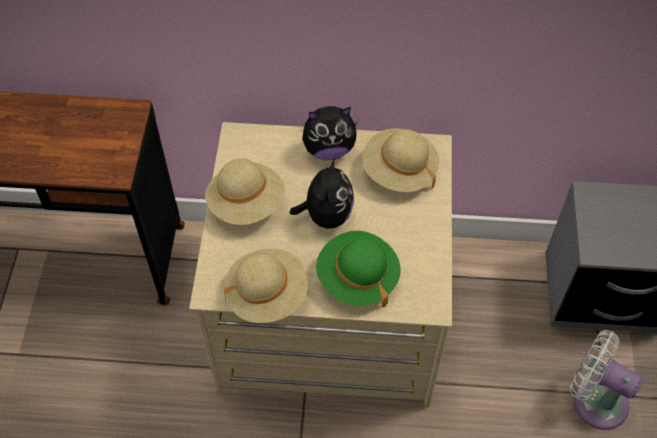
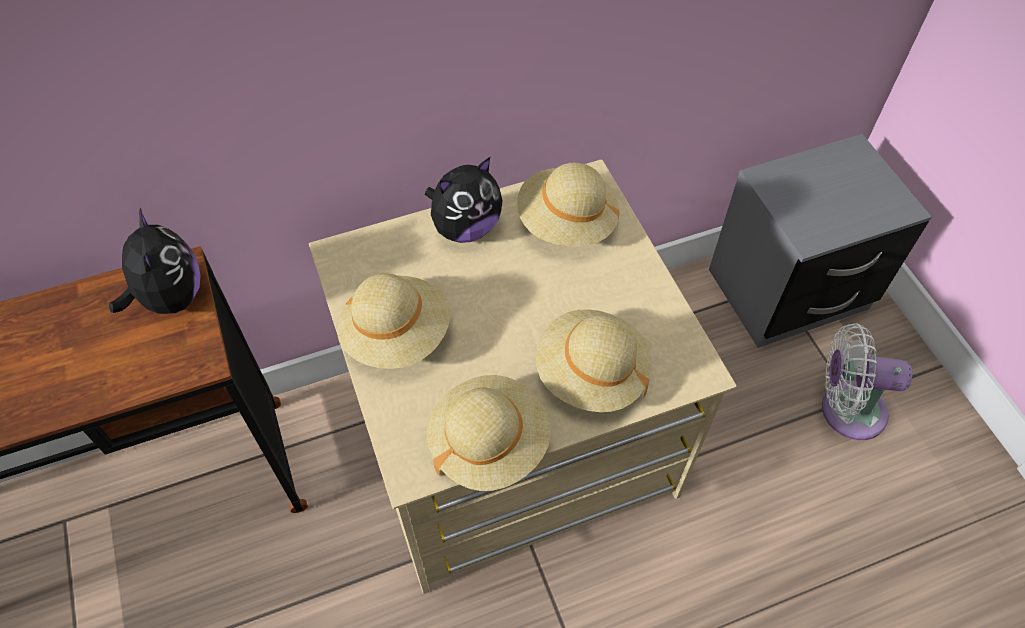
camera: 25 degrees left, 0 degrees up
(326, 215) = (508, 310): plush toy -> plush toy (170, 298)
(357, 278) = (591, 374): green hat -> beige hat

